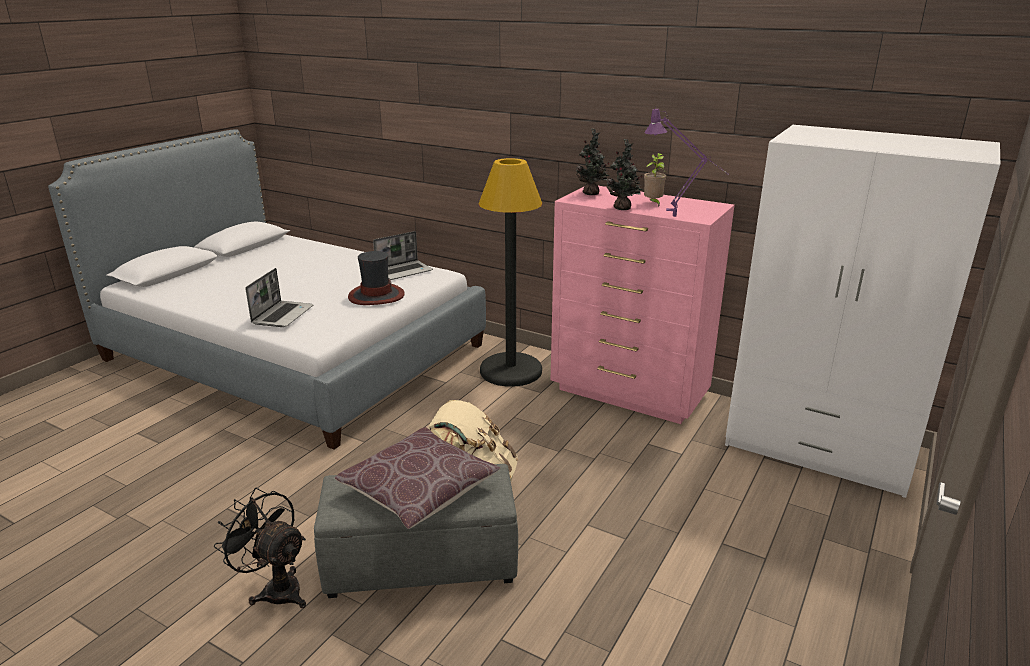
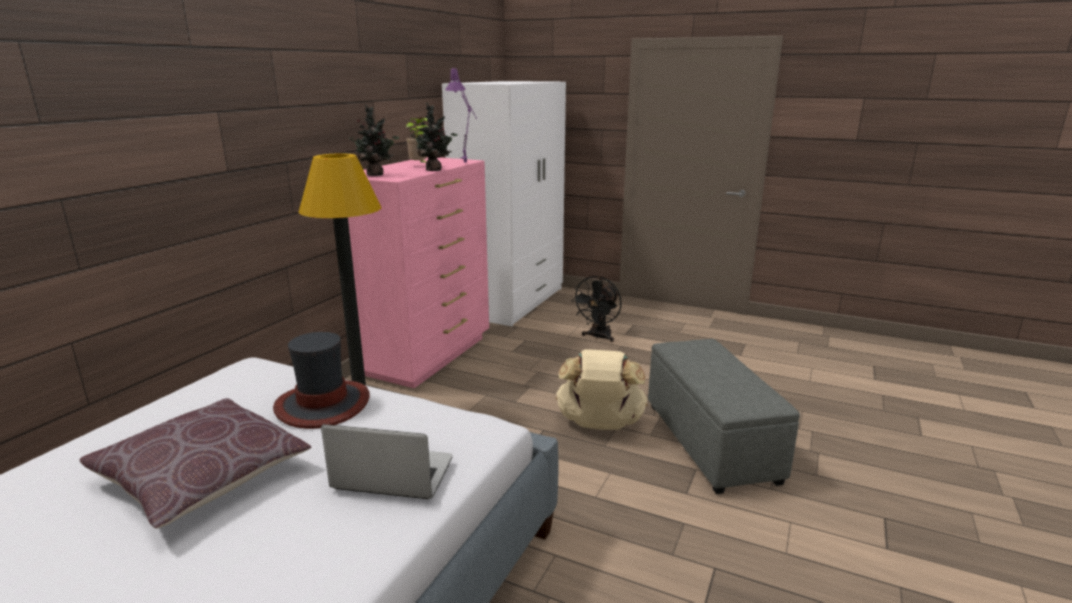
camera: 95 degrees left, 5 degrees down
(276, 589) = (796, 520): black fan -> black fan (598, 337)
(404, 271) = (215, 395): laptop -> none
(419, 490) = (718, 369): brown pillow -> brown pillow (203, 477)

